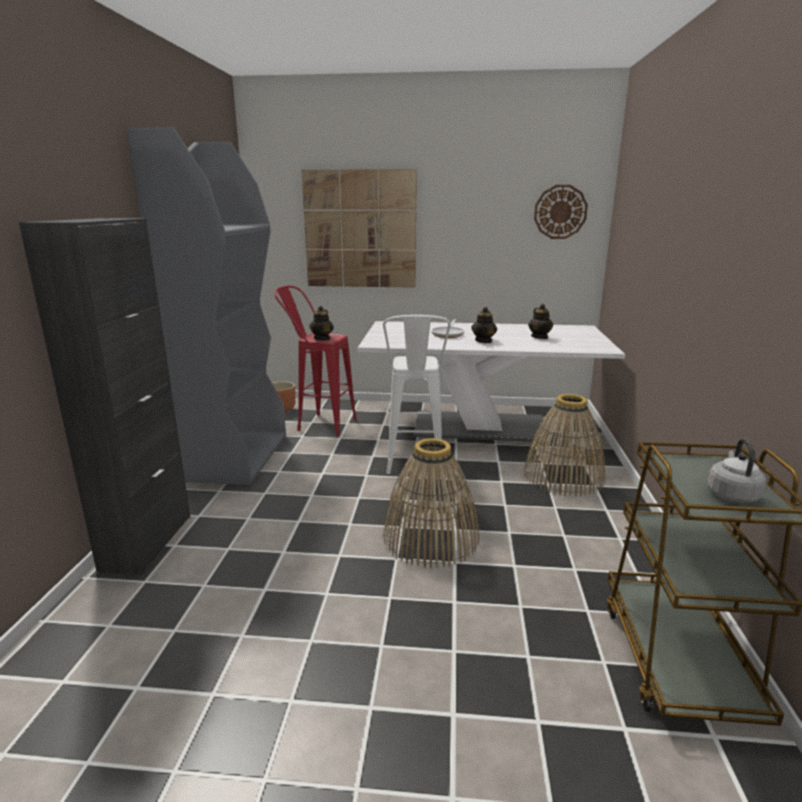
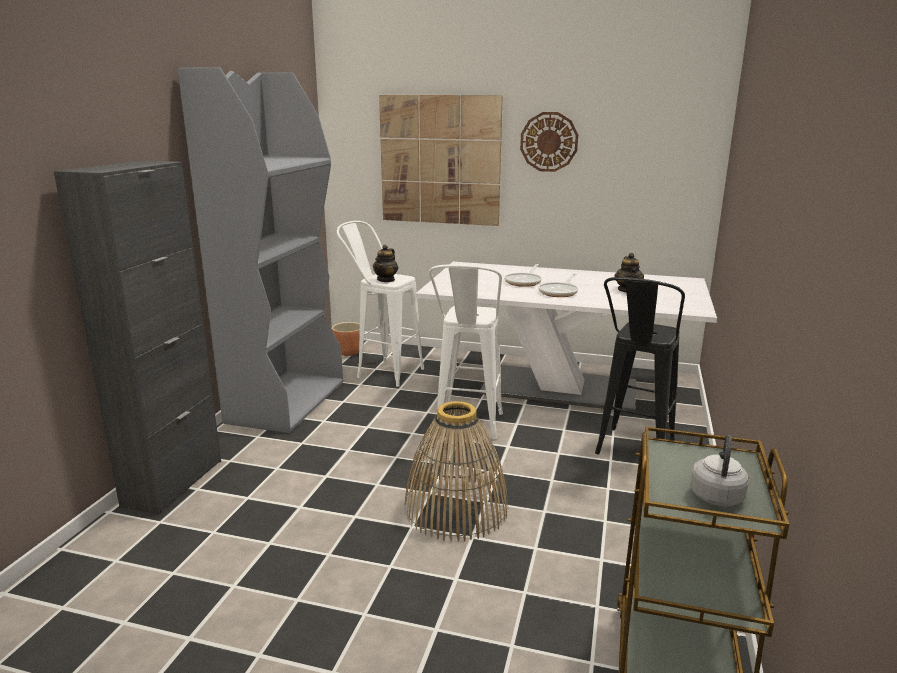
camera: 10 degrees right, 0 degrees up
(318, 424) = (382, 371): red stool -> white stool
(483, 341) = (559, 292): teapot -> frying pan
(560, 212) = (667, 145): wall clock -> wall clock (549, 142)
(563, 477) = (632, 454): basket -> black stool

